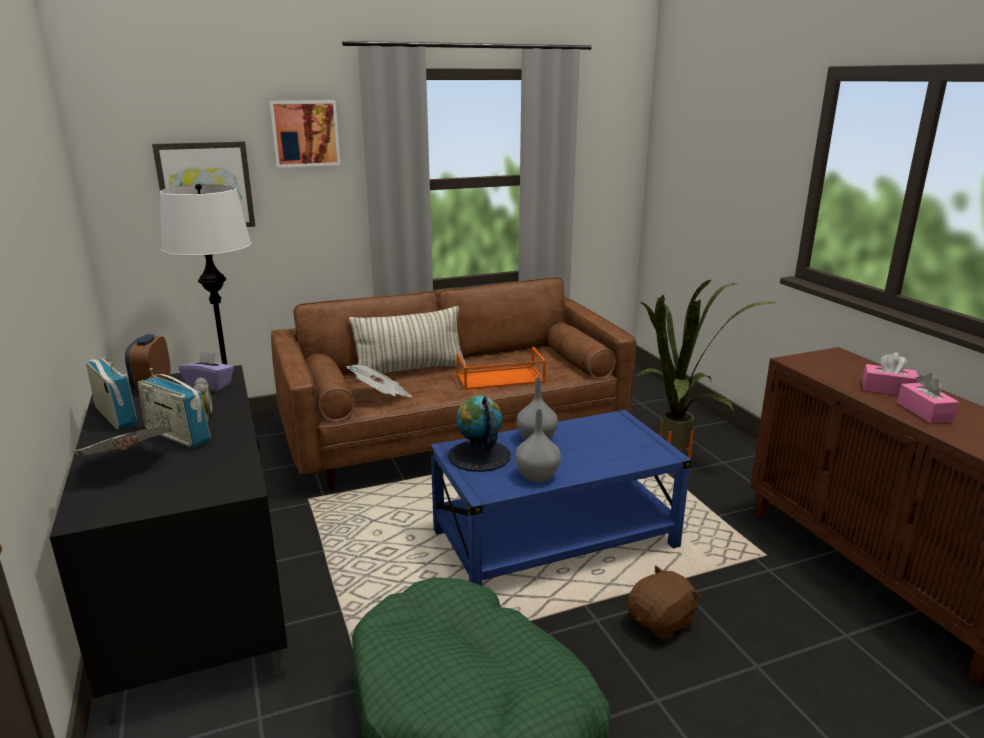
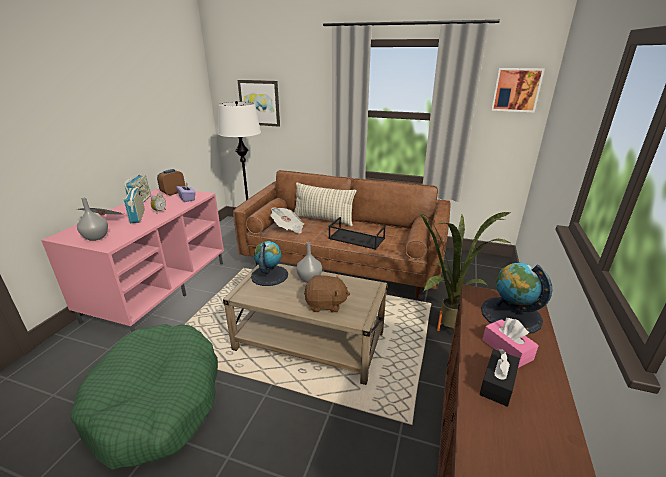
camera: 40 degrees right, 5 degrees up
(195, 594) = (159, 289): black tv stand -> pink tv stand
(305, 133) = (306, 78): picture -> picture (516, 90)
(499, 378) = (355, 238): orange tray -> black tray
(537, 475) = (275, 298): grey vase -> grey vase (97, 237)
(555, 539) = (309, 341): blue coffee table -> beige coffee table
(661, 622) = (291, 419): brown plush toy -> brown plush toy (325, 304)
(844, 366) = (510, 315): none -> globe
(924, 412) = (497, 383): pink tissue box -> black tissue box

